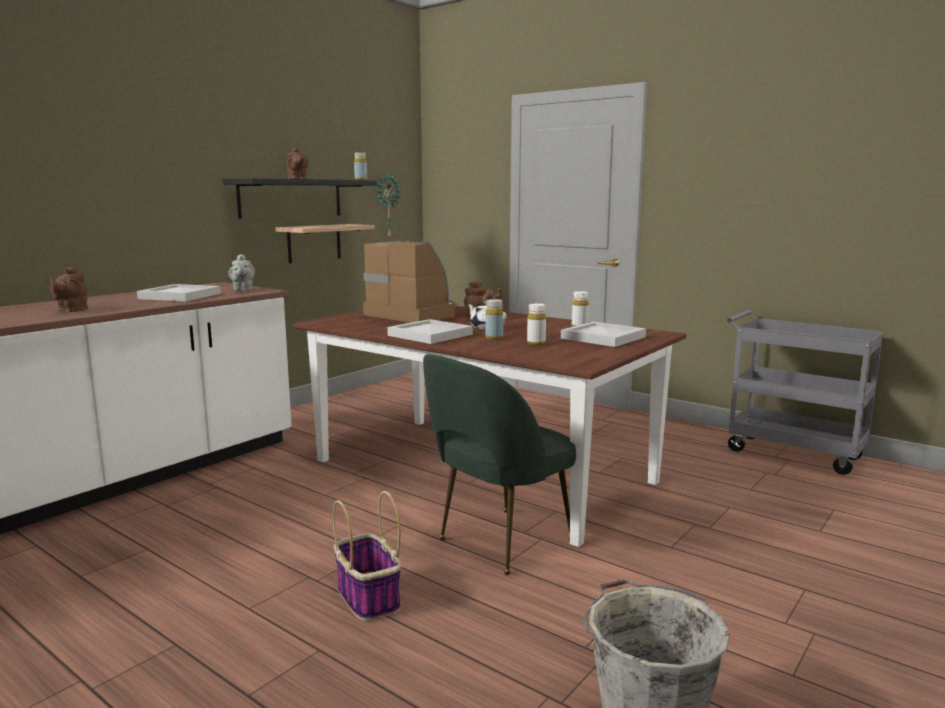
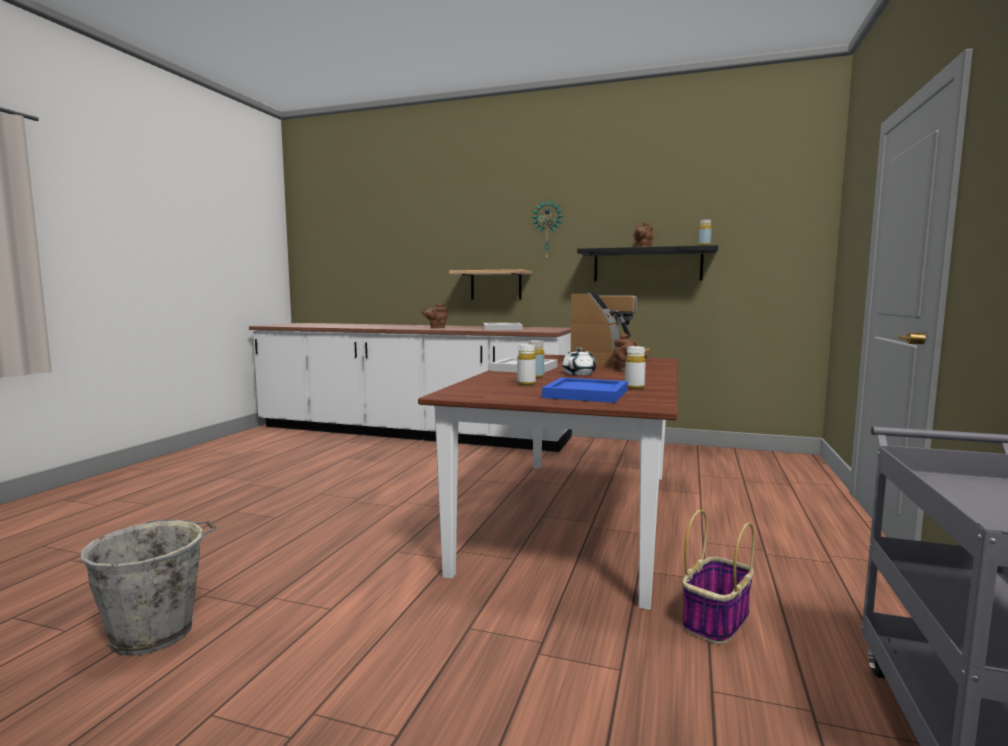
camera: 70 degrees right, 5 degrees down
(243, 290) = (542, 330): grey teapot -> none
(314, 243) = (669, 304): shelf -> shelf (496, 285)
(367, 597) = (336, 517): basket -> basket (716, 620)
(386, 206) = (771, 272): wall clock -> wall clock (547, 231)
(497, 544) = (430, 543): green chair -> none
(604, 337) = (587, 394): white tray -> blue tray

